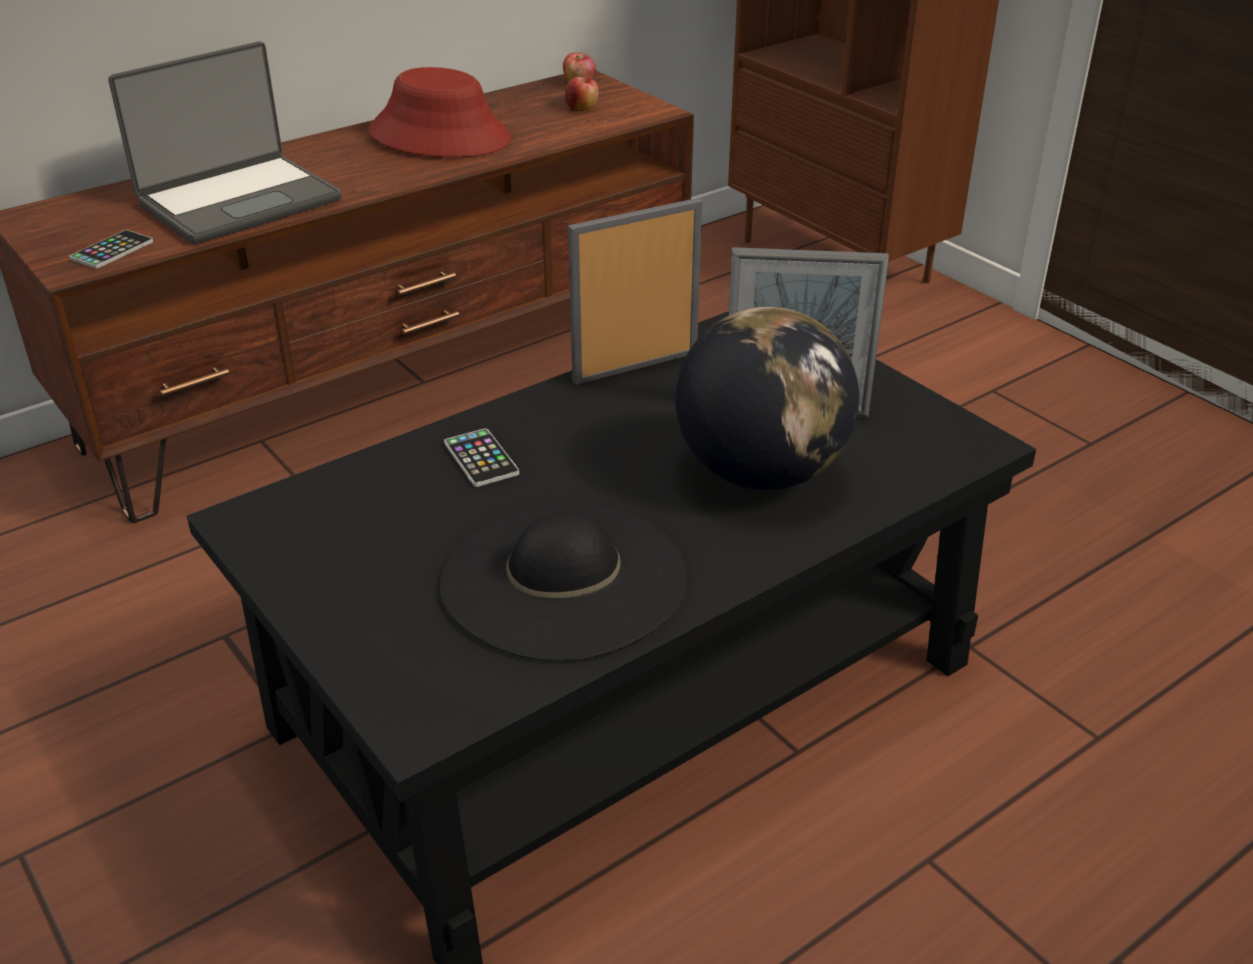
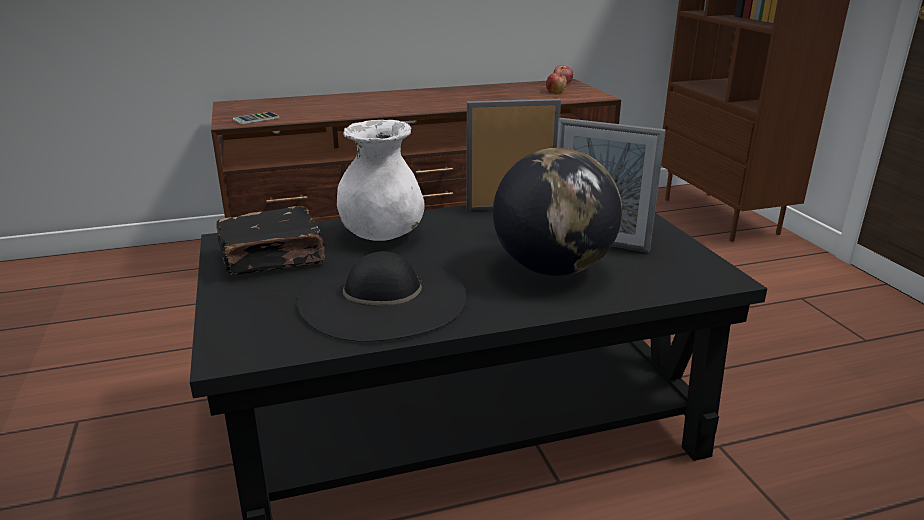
camera: 20 degrees right, 10 degrees down
(239, 201) = (336, 108): laptop -> none
(349, 540) = (274, 259): none -> black book
(440, 136) = (466, 95): red hat -> none
(481, 459) = (382, 235): phone -> white vase

